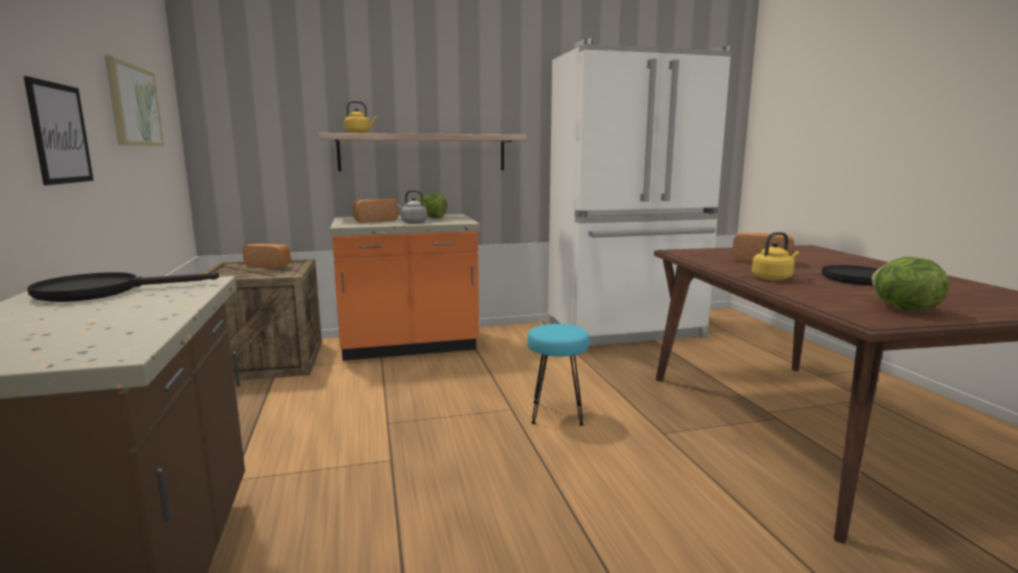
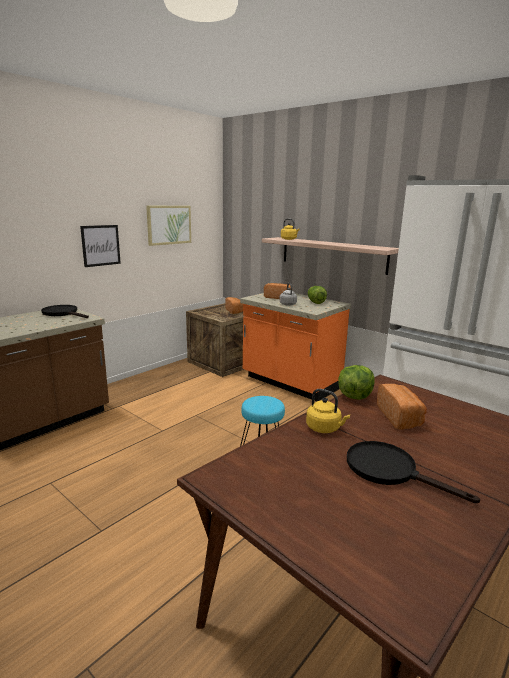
camera: 55 degrees right, 5 degrees up
(902, 309) = (267, 491): lettuce -> lettuce (354, 396)

